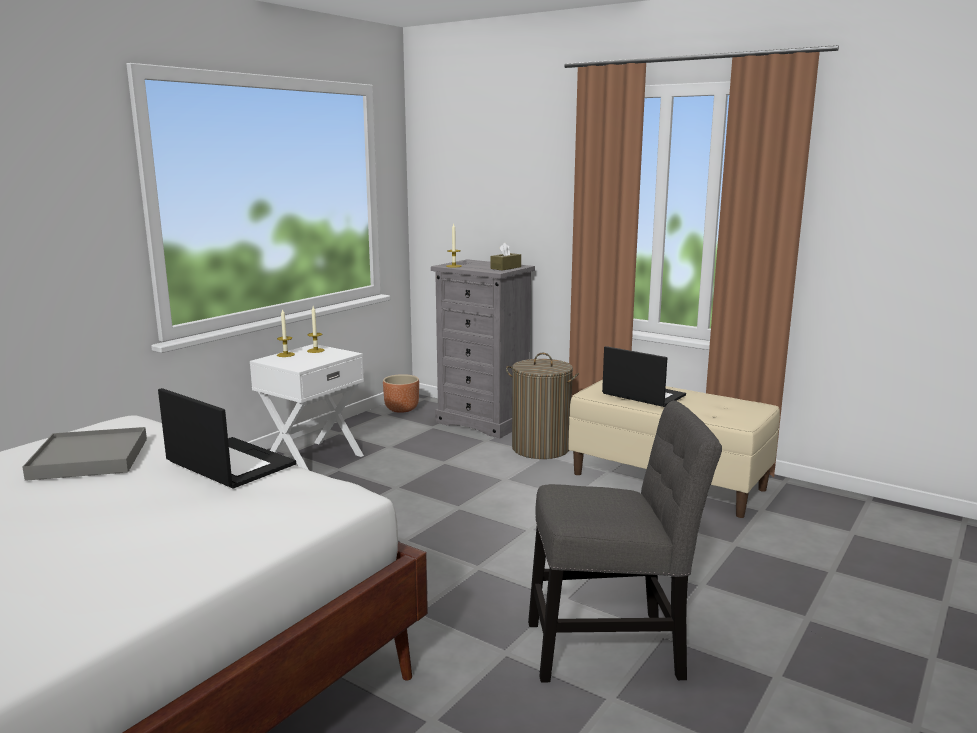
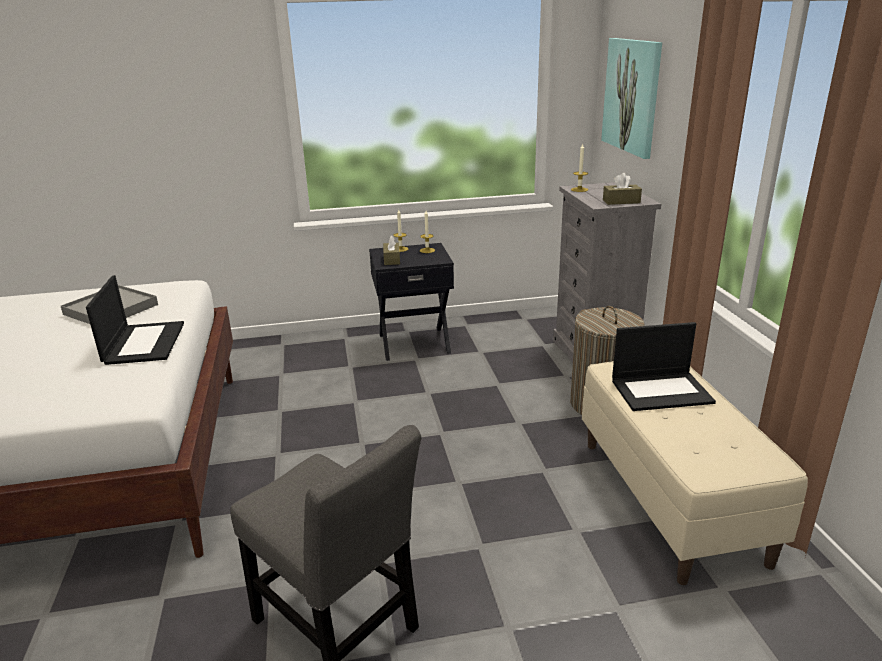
camera: 45 degrees right, 10 degrees up
(297, 362) = (391, 259): none -> brown tissue box
(312, 459) = (414, 343): white nightstand -> black nightstand
(402, 409) = (546, 318): brown planter -> none
(468, 183) = (631, 96): none -> picture
(642, 395) = (662, 391): laptop -> laptop turned 90 degrees clockwise

